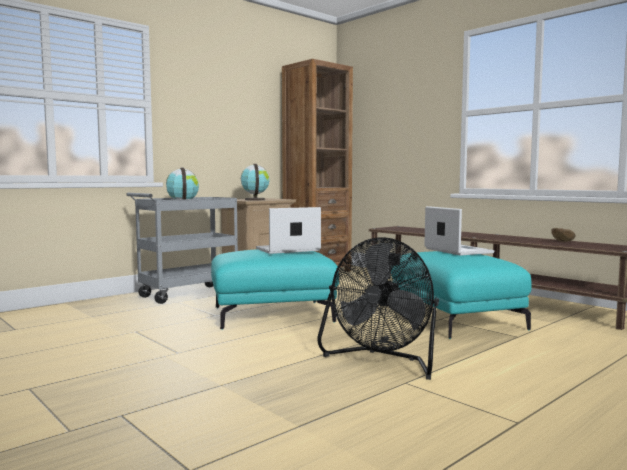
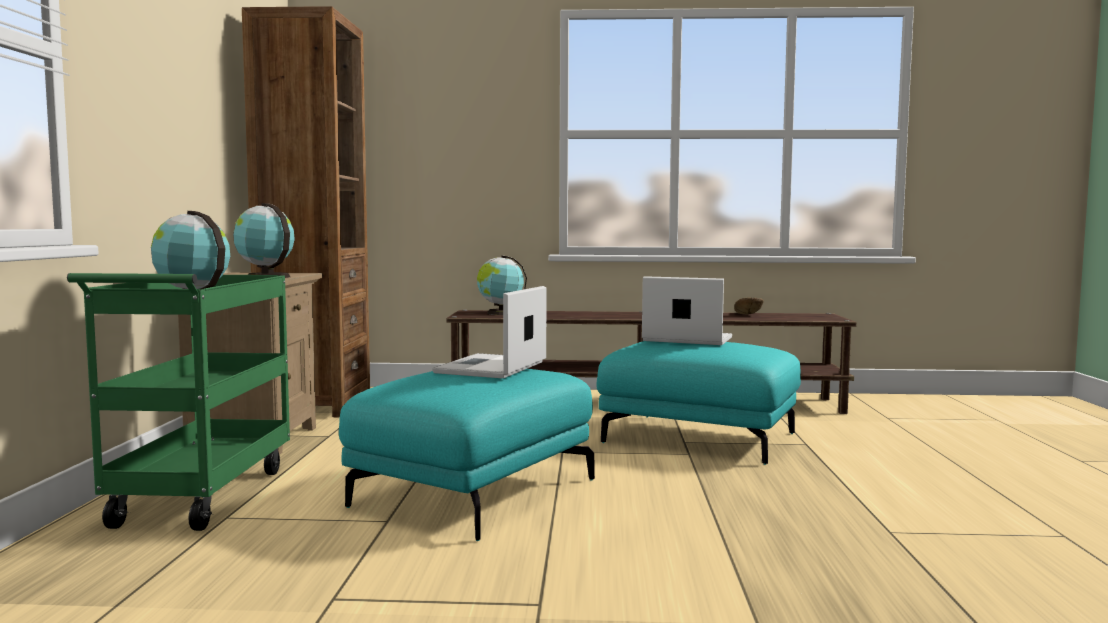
camera: 45 degrees left, 0 degrees up
(186, 295) = (200, 499): grey cart -> green cart
(380, 359) = (789, 513): black fan -> none
(408, 228) = (500, 313): none -> globe

